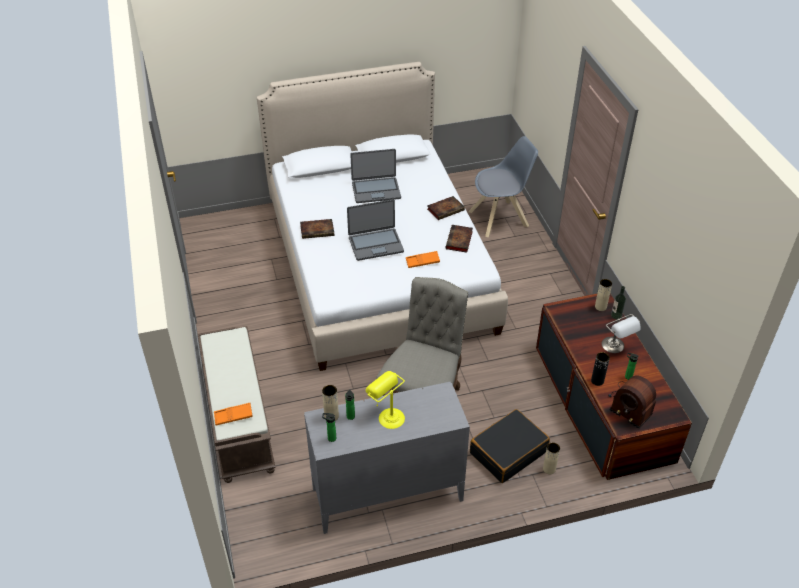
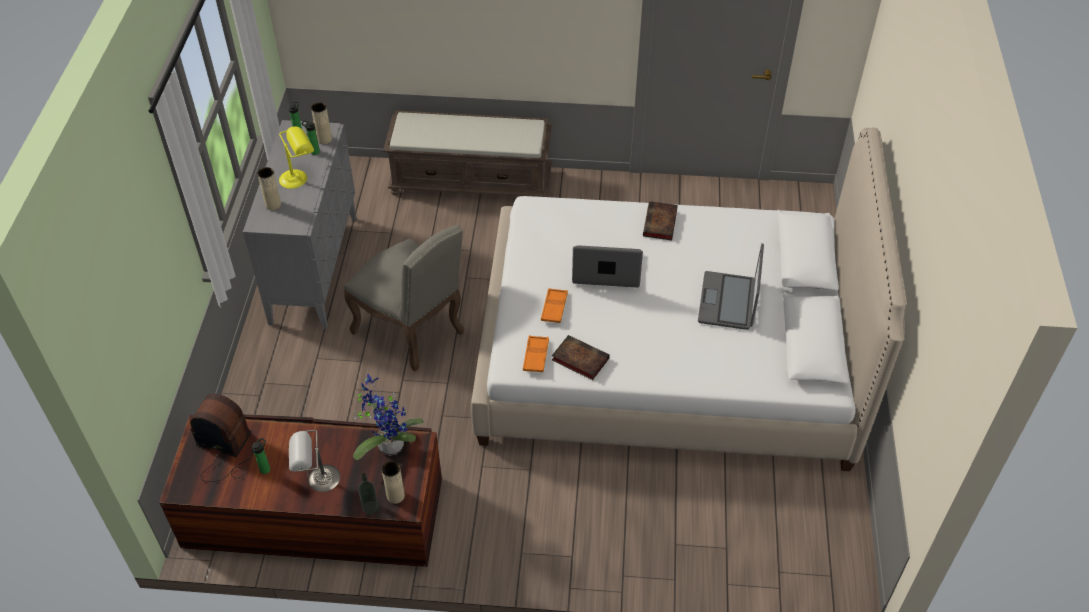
camera: 110 degrees right, 5 degrees up
(233, 416) = (419, 126): orange tray -> orange tray (535, 356)
(375, 244) = (606, 269): laptop -> laptop turned 90 degrees clockwise
(446, 209) = (654, 366): book -> none
(500, 218) = (726, 540): grey chair -> none
(508, 452) = (301, 384): black suitcase -> none
(549, 469) = (256, 413): beige vase -> beige vase (273, 205)
(567, 322) = (388, 444): none -> potted plant
(597, 381) = (279, 433): black vase -> none
(630, 404) = (226, 451): radio -> radio turned 45 degrees clockwise

